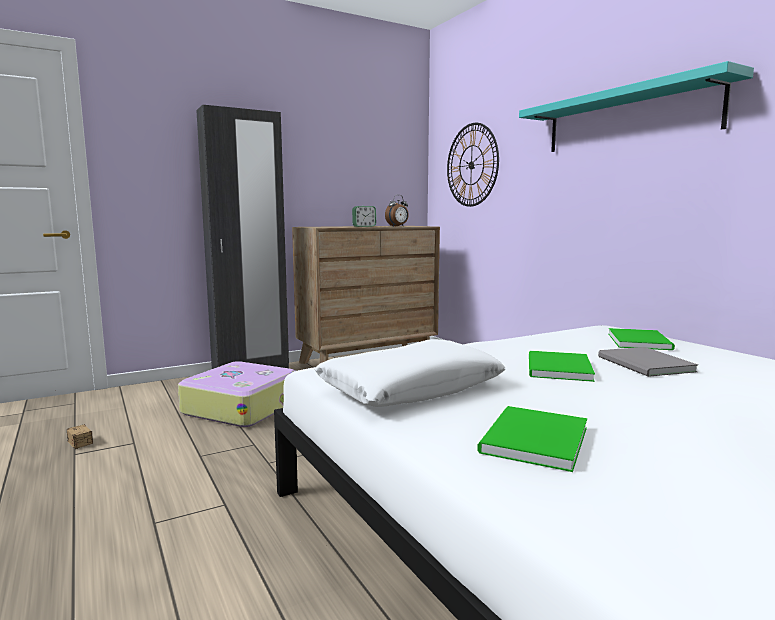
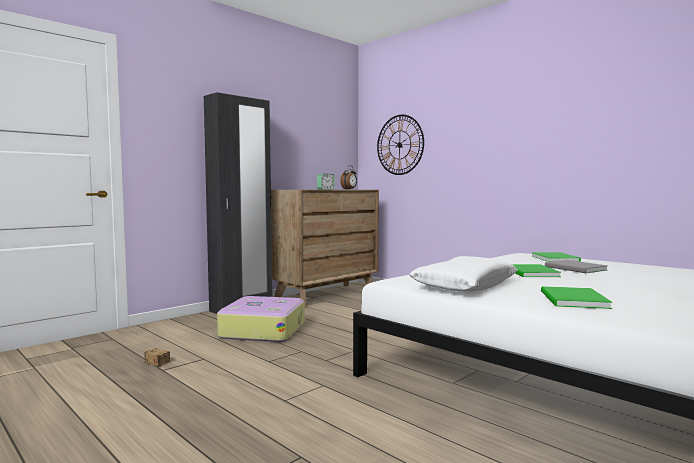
camera: 15 degrees left, 5 degrees down
(627, 118) = (525, 117): turquoise shelf -> none

